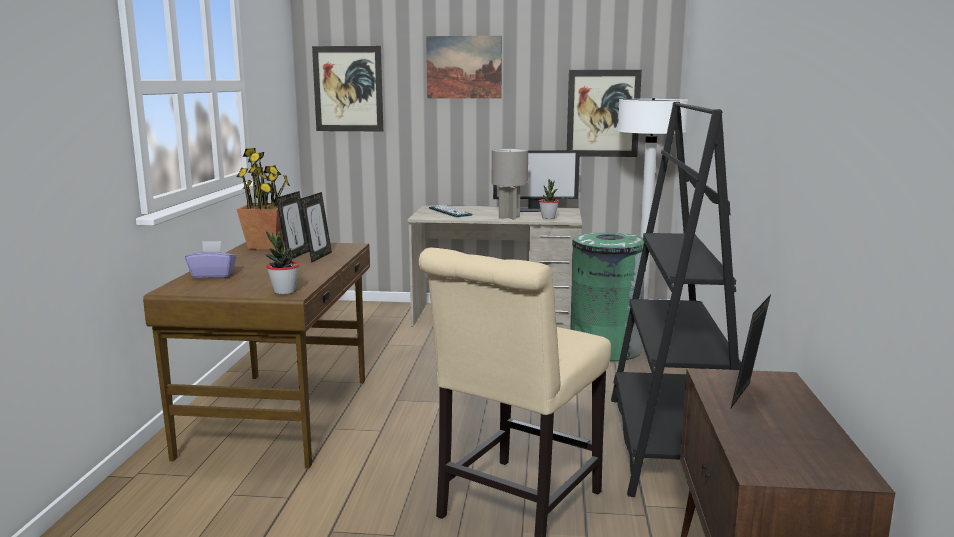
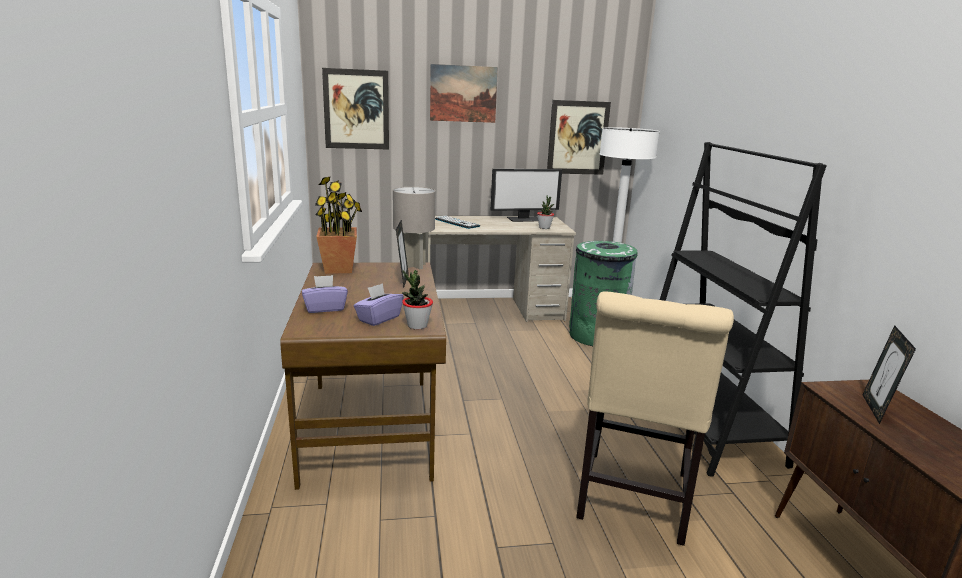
camera: 15 degrees left, 5 degrees up
(254, 284) = (378, 318): none -> purple tissue box
(295, 255) = (379, 280): picture frame -> none
(509, 217) = (513, 228): grey table lamp -> grey table lamp (414, 266)

